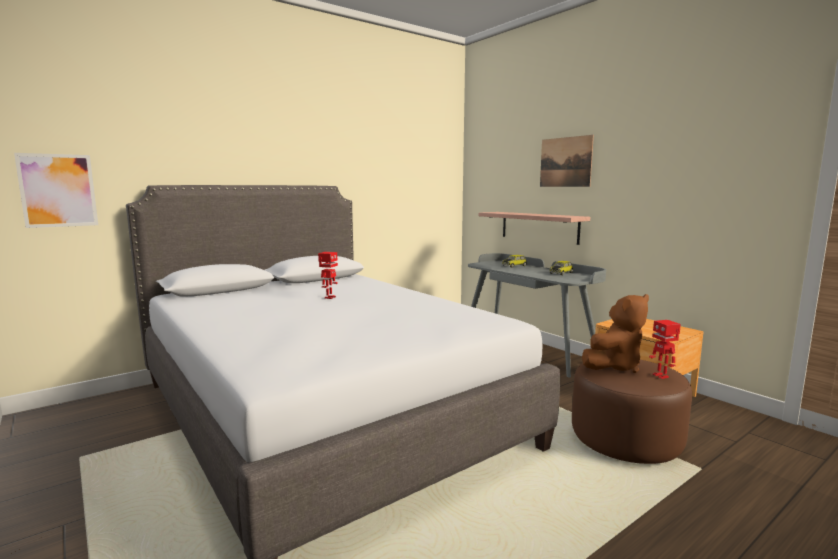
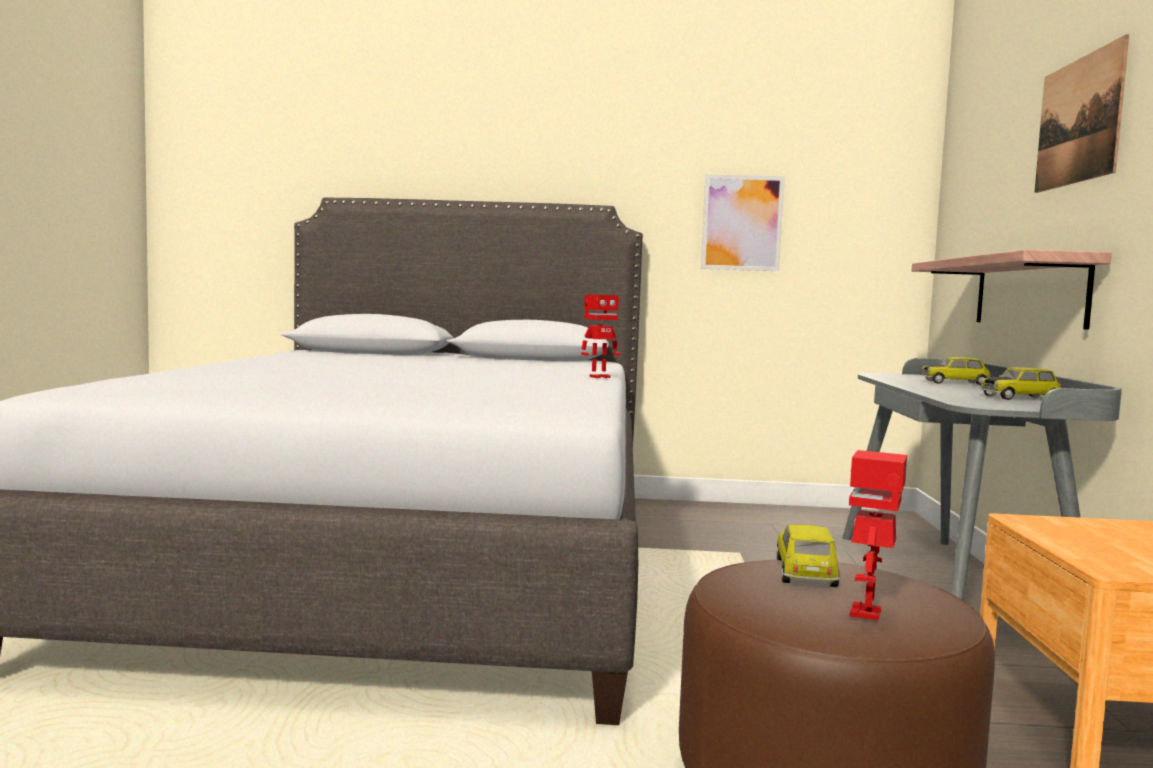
camera: 40 degrees right, 5 degrees down
(58, 190) = (233, 203): picture -> picture (742, 223)
(329, 297) = (454, 368): toy robot -> toy robot (598, 377)
(614, 366) = (807, 572): brown plush toy -> toy car

